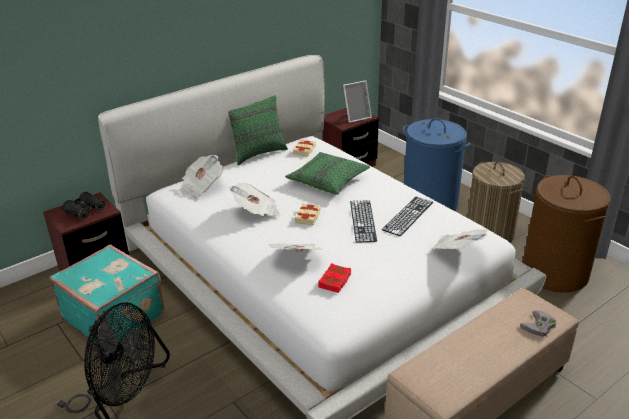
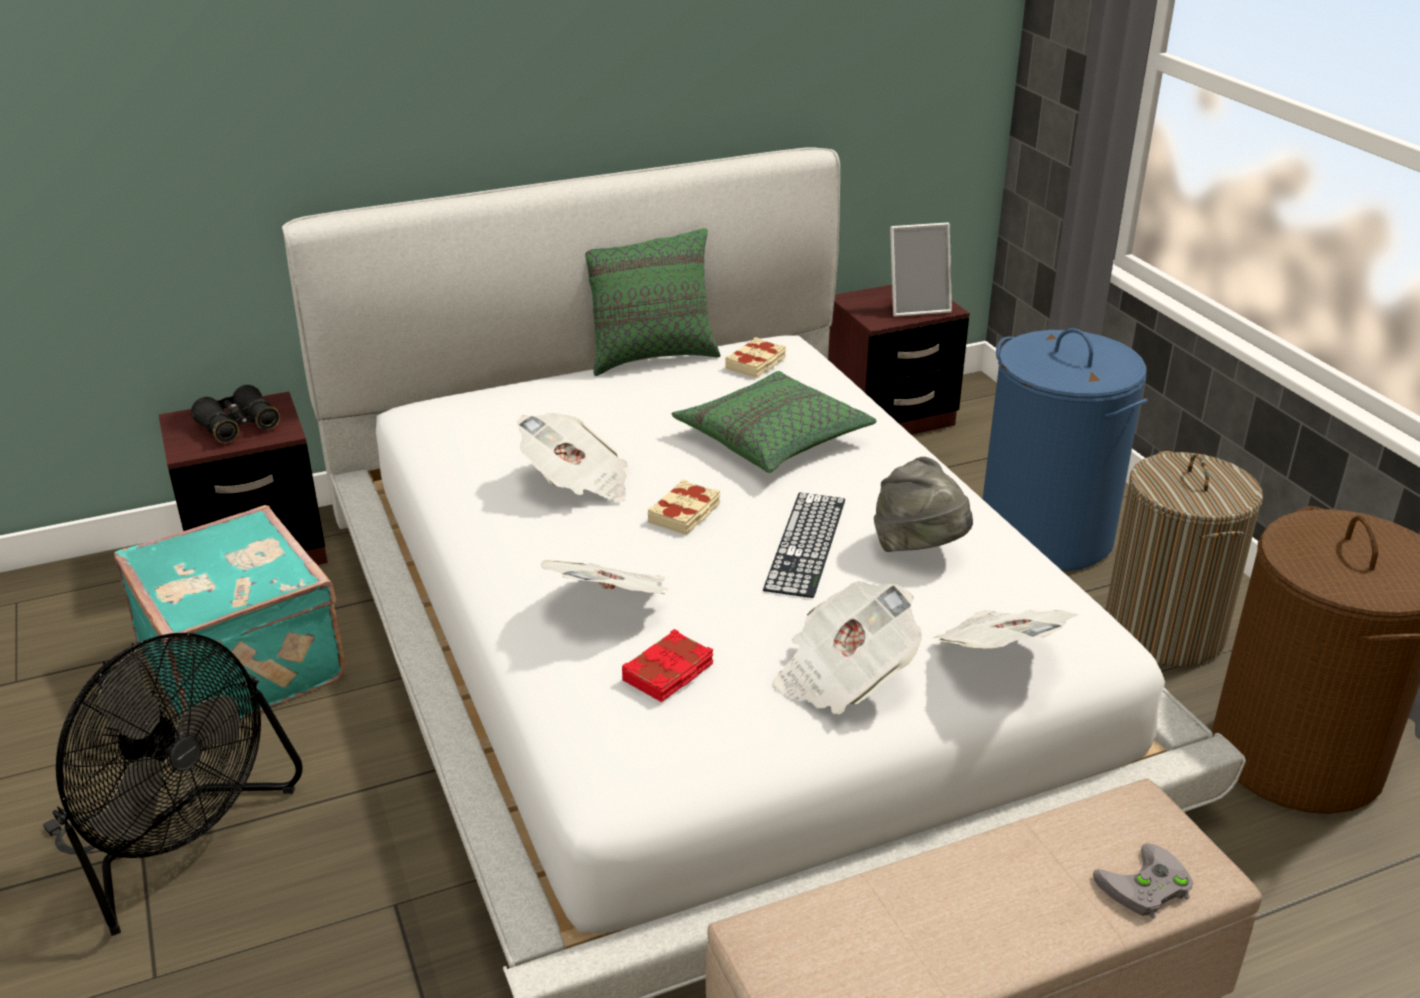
camera: 15 degrees right, 0 degrees up
(200, 187) = (489, 411): newspaper -> newspaper (843, 676)
(408, 216) = (919, 549): keyboard -> grey hat

